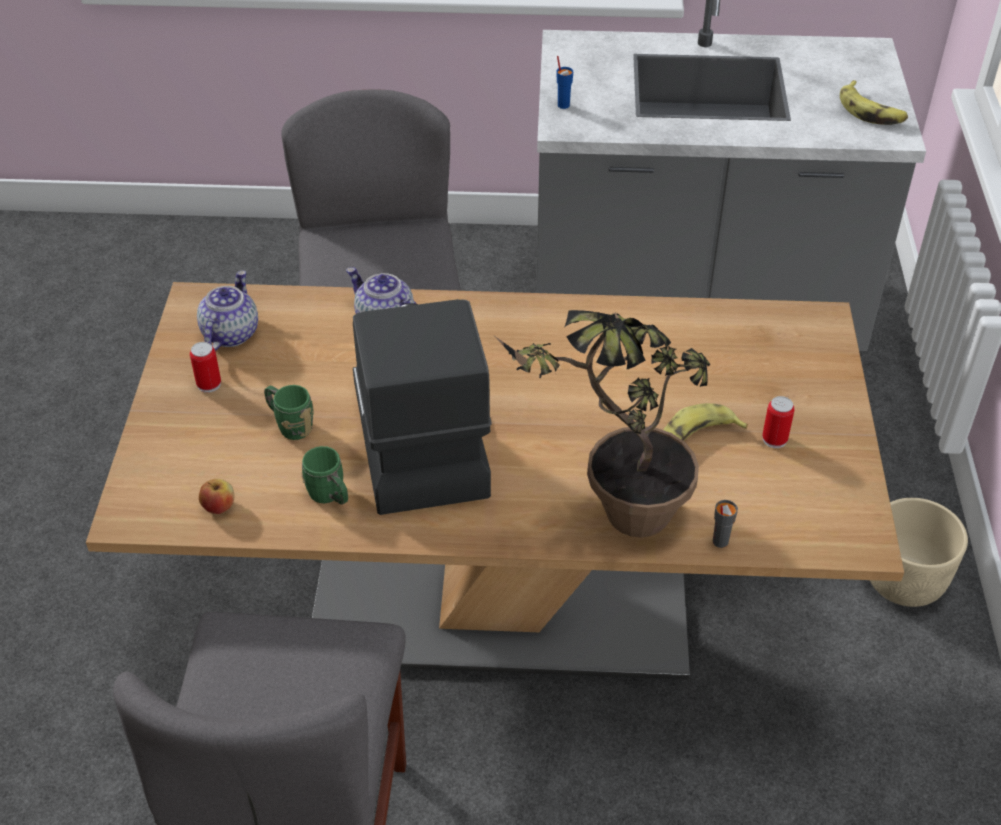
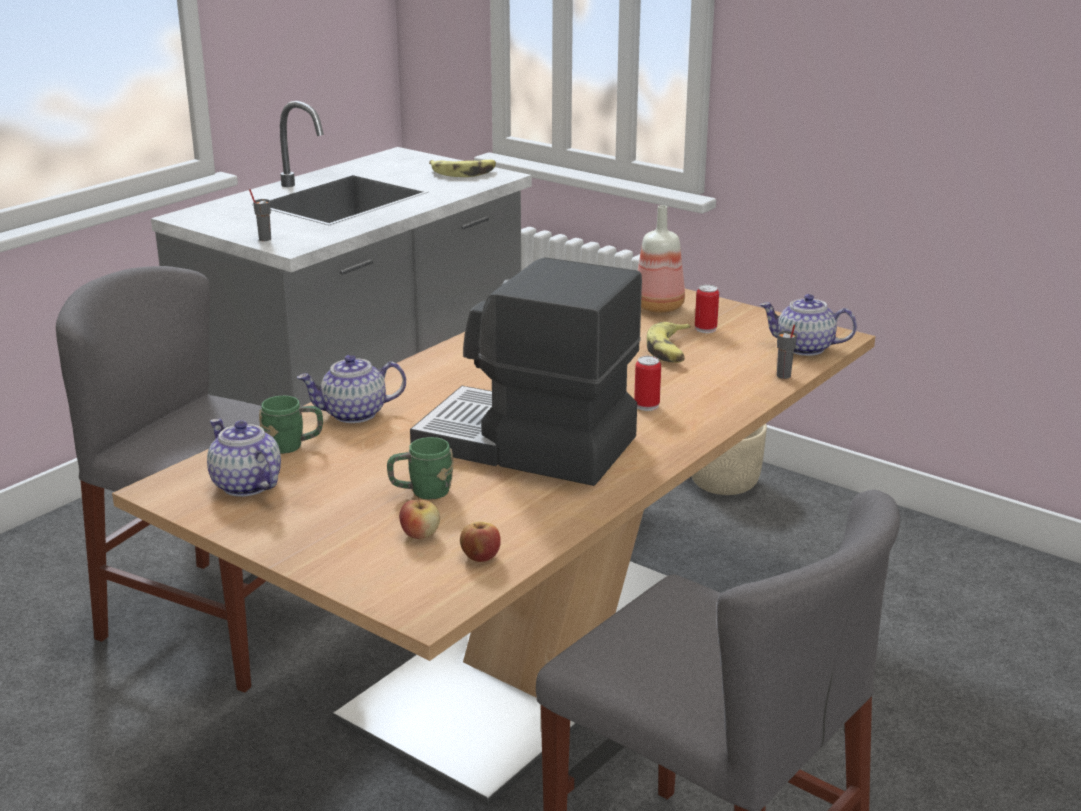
camera: 55 degrees left, 20 degrees down
(209, 384) = (301, 515): can -> can (646, 405)
(227, 458) = (420, 534): none -> apple
(330, 496) = (541, 501): green mug -> green mug (293, 446)
(563, 105) = (264, 239): blue cup -> grey cup
(614, 517) = (715, 401): potted plant -> none
(793, 385) = (660, 307): none -> bottle
(805, 529) = (804, 348): none -> teapot

